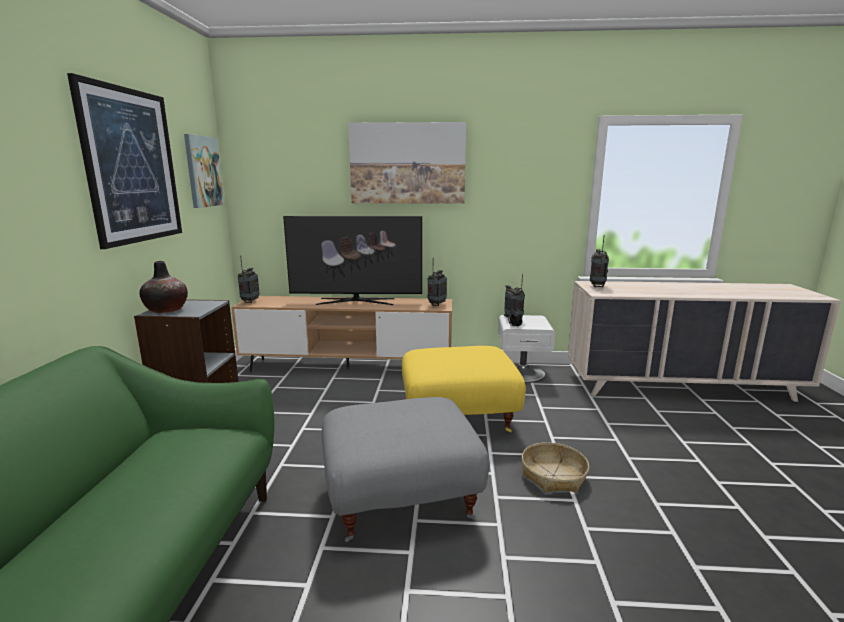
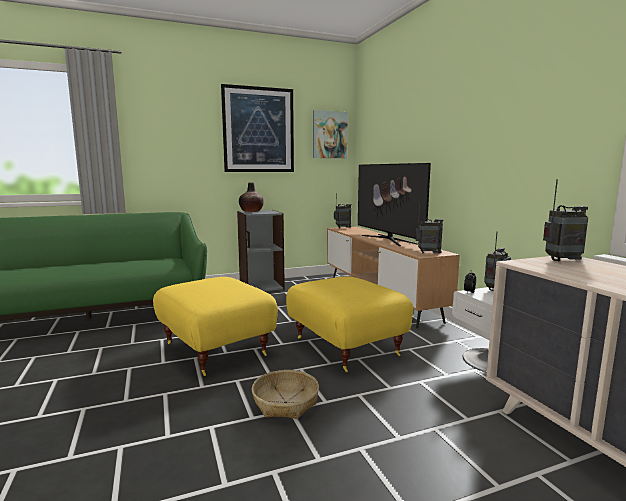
camera: 65 degrees right, 5 degrees down
(401, 498) = (217, 349): grey ottoman -> yellow ottoman
(407, 163) = (440, 113): picture -> none

